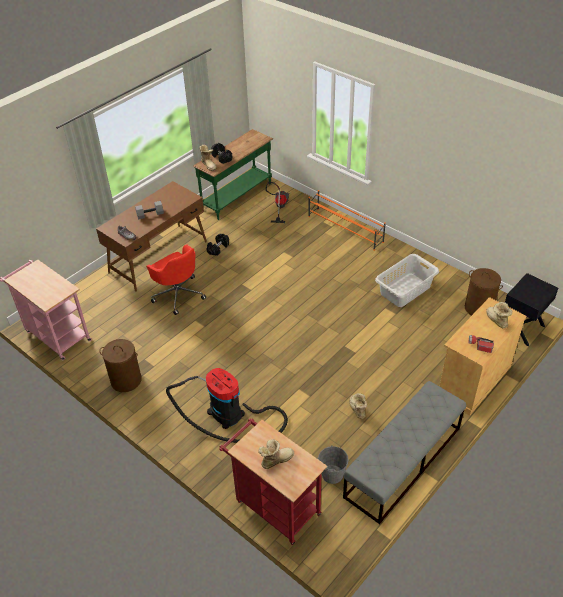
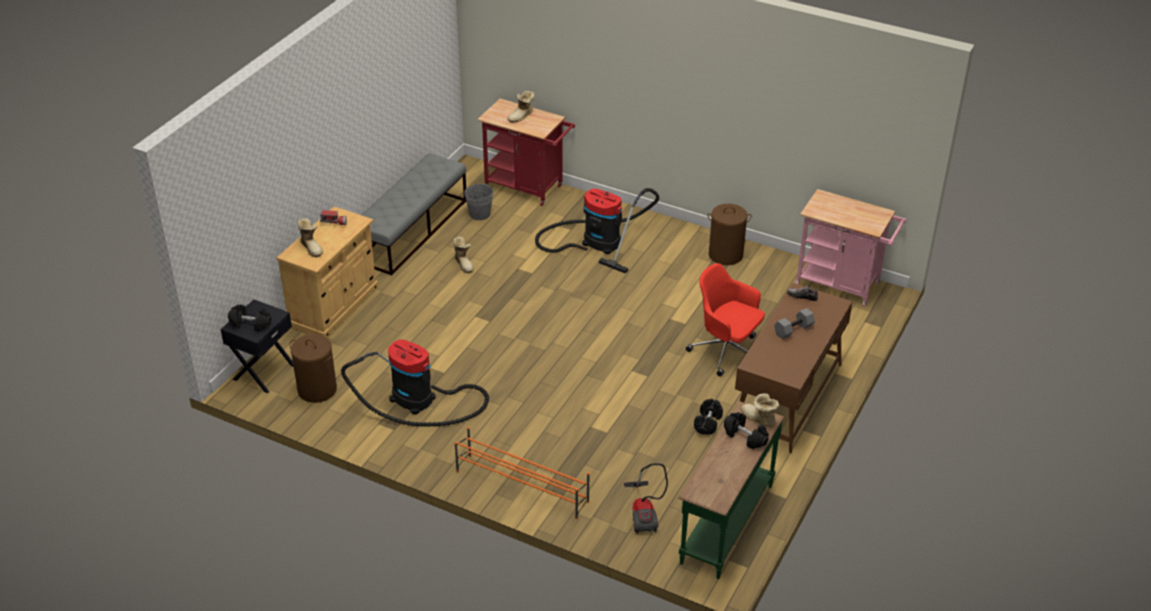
camera: 165 degrees right, 5 degrees down
(405, 290) = (417, 400): grey laundry basket -> vacuum cleaner
(535, 288) = (251, 324): none -> black dumbbell

